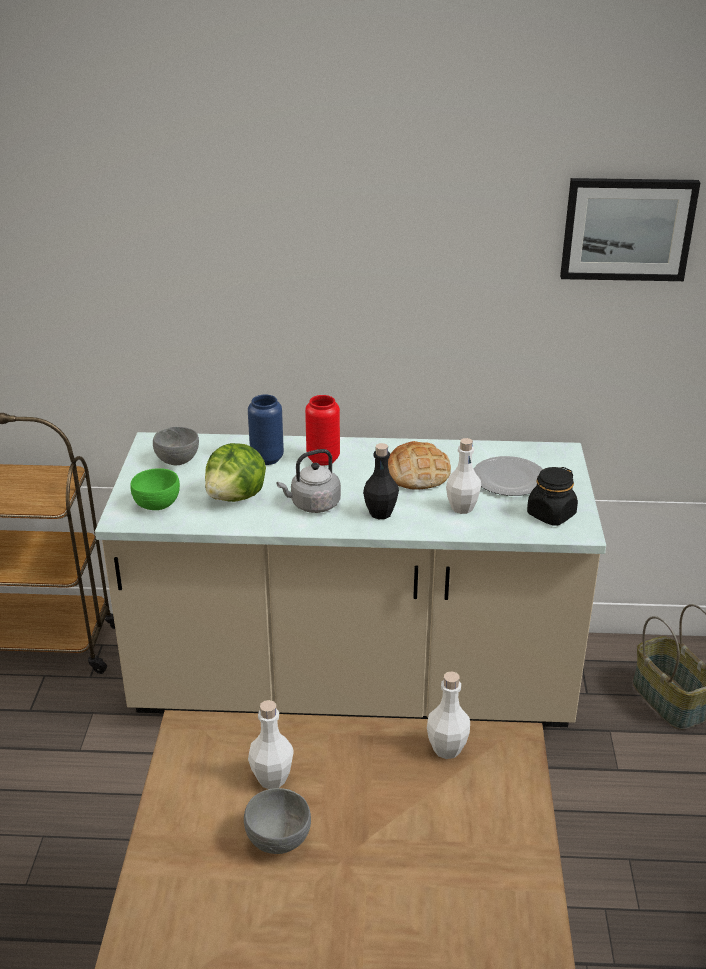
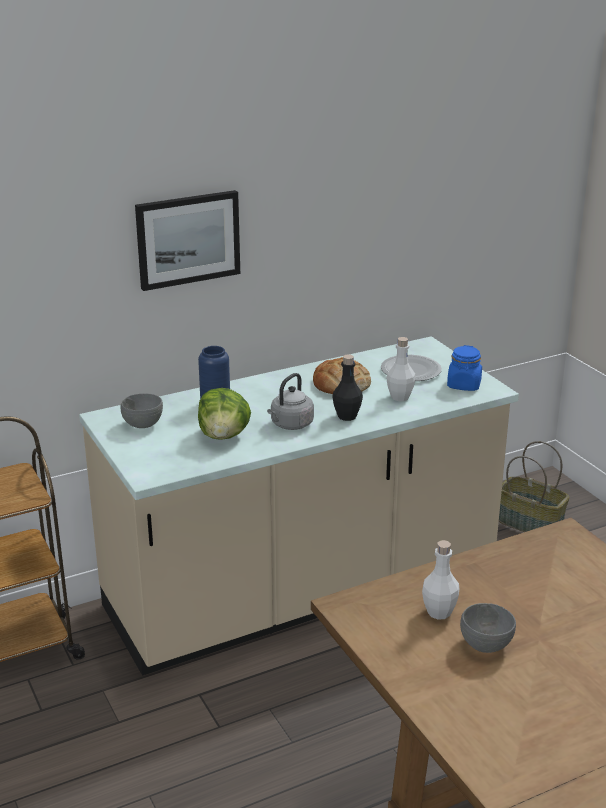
camera: 30 degrees left, 5 degrees down
(157, 506) = (166, 459): green bowl -> none
(323, 459) = (260, 393): red vase -> none
(447, 749) = (531, 552): white bottle -> none
(551, 515) = (464, 385): black jar -> blue jar
(627, 229) = (451, 158): picture -> picture (188, 239)

